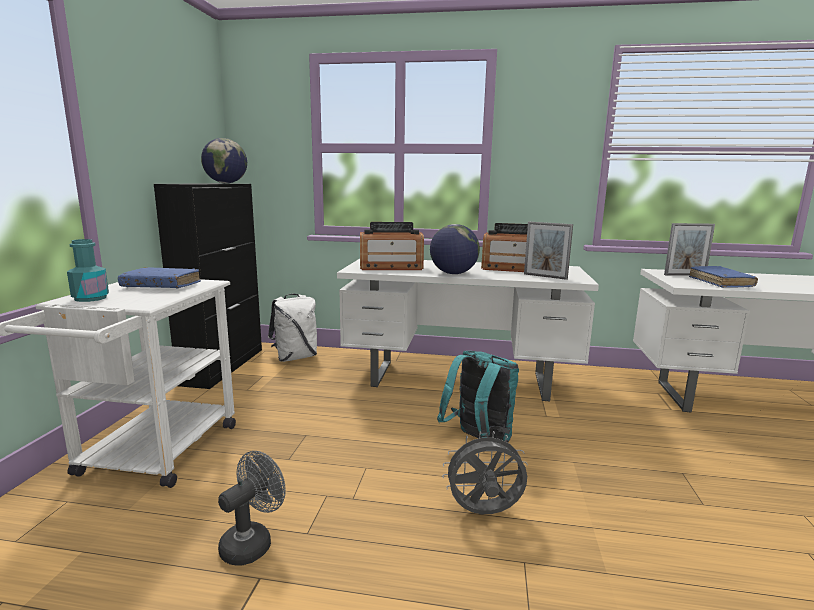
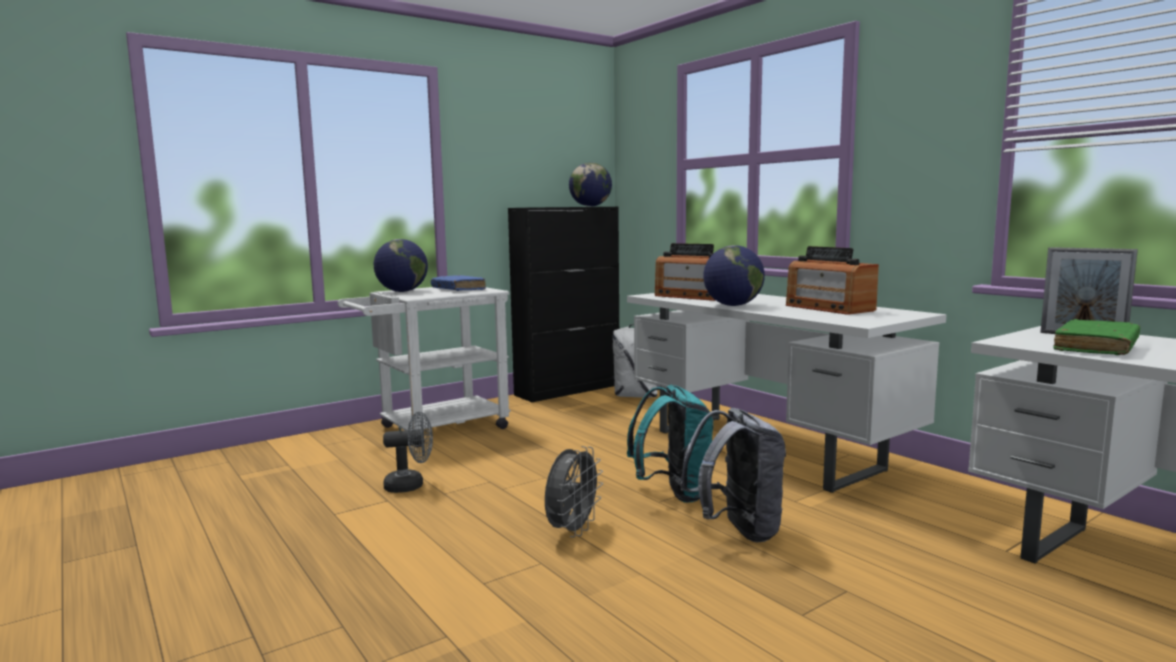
camera: 45 degrees right, 5 degrees down
(90, 298) = (402, 291): turquoise bottle -> globe
(484, 513) = (572, 531): grey fan -> grey fan turned 75 degrees clockwise
(545, 276) = (832, 316): picture frame -> none
(565, 455) = (736, 531): none -> grey backpack
(720, 283) = (1096, 348): blue book -> green book

